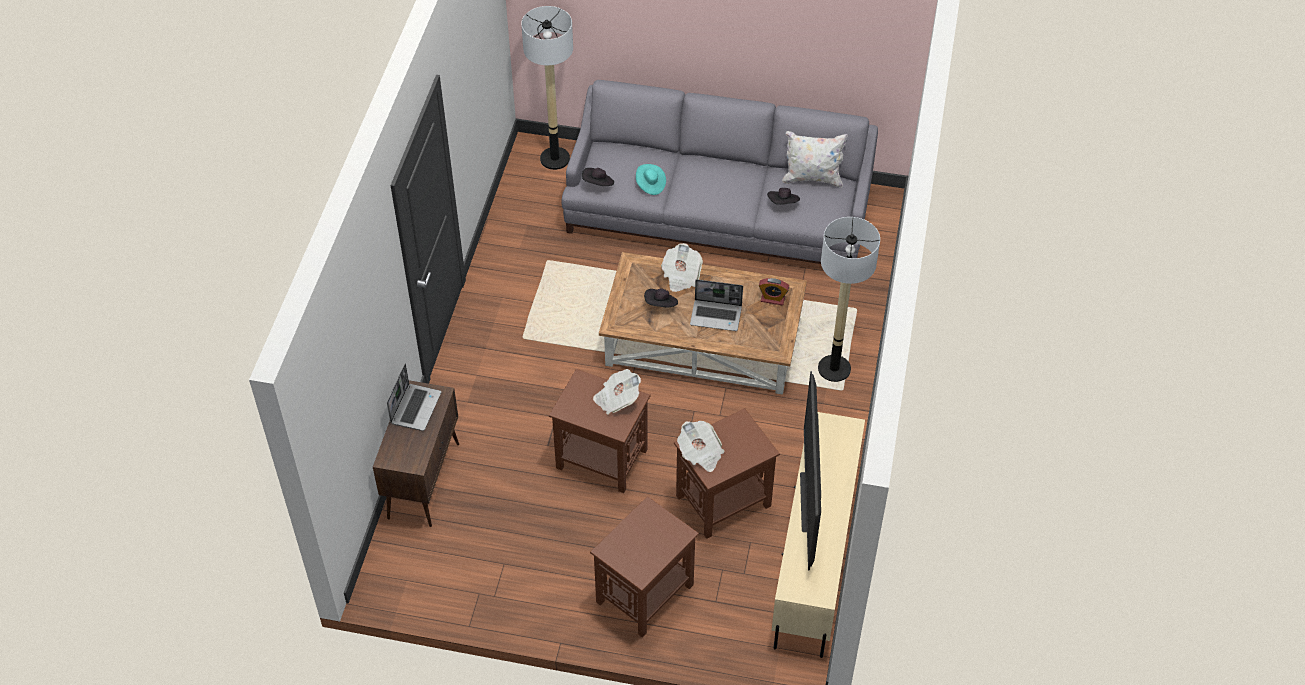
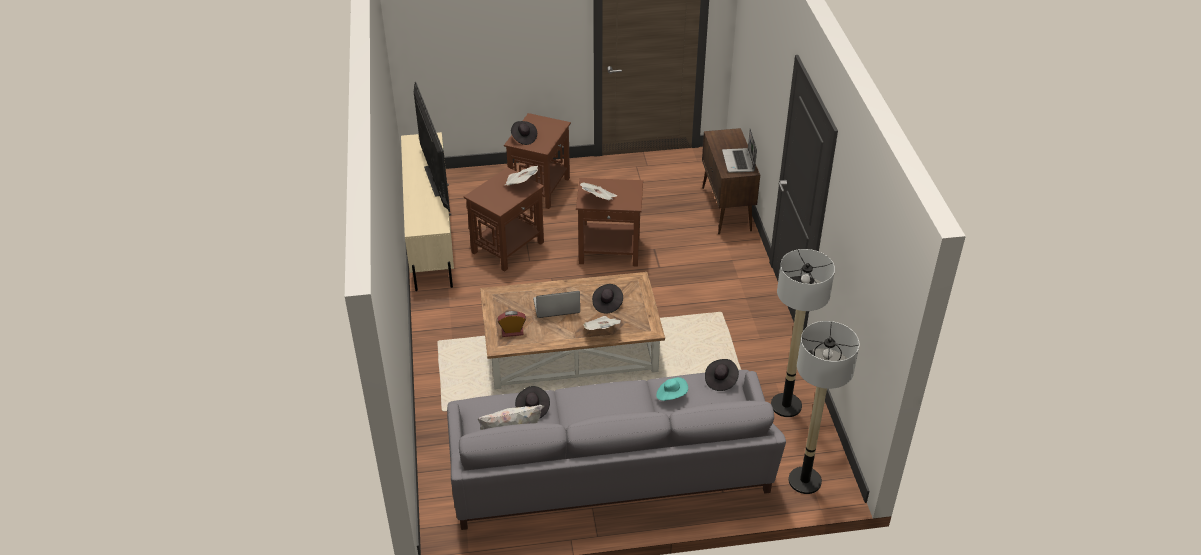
camera: 160 degrees right, 10 degrees down
(667, 537) = (524, 138): none -> black hat
(834, 369) = (449, 355): floor lamp -> floor lamp (786, 405)

